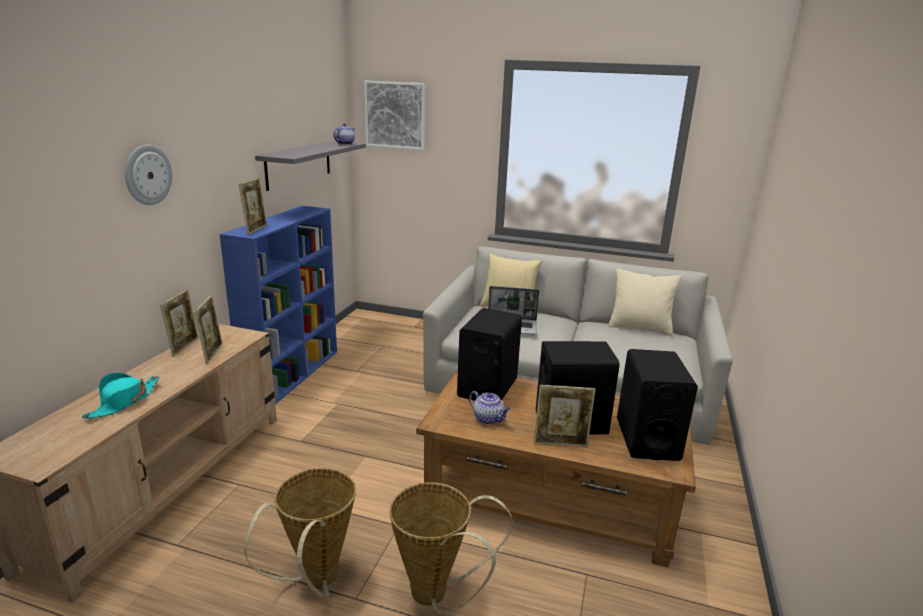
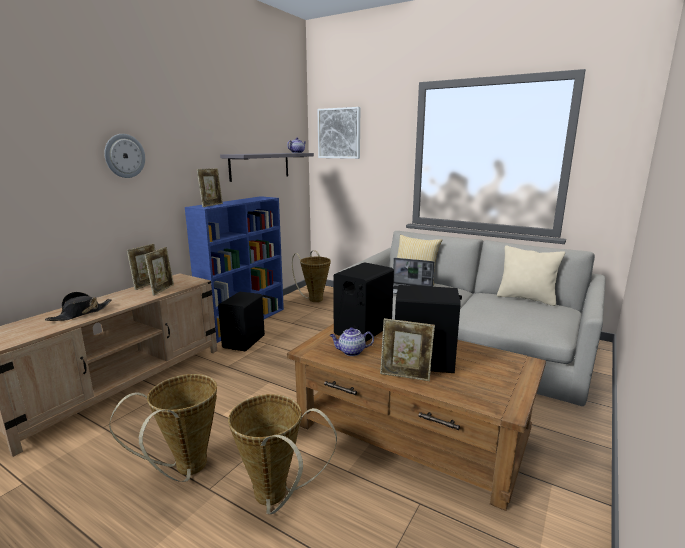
camera: 15 degrees right, 5 degrees down
(123, 402) = (80, 313): turquoise hat -> black hat
(370, 333) = (314, 299): none -> basket
(489, 419) = (351, 352): teapot -> teapot turned 120 degrees clockwise
(647, 439) = (491, 381): black speaker -> black speaker (244, 341)

